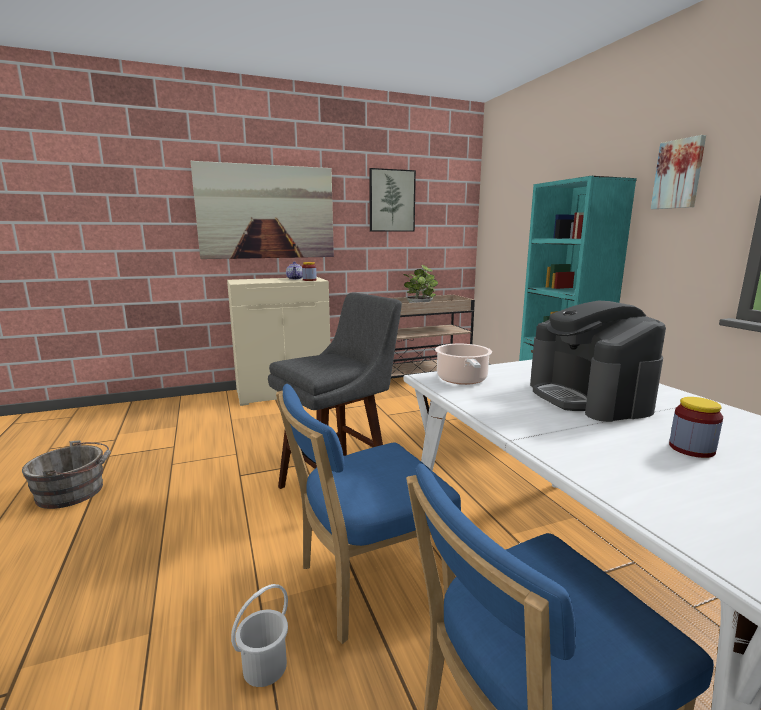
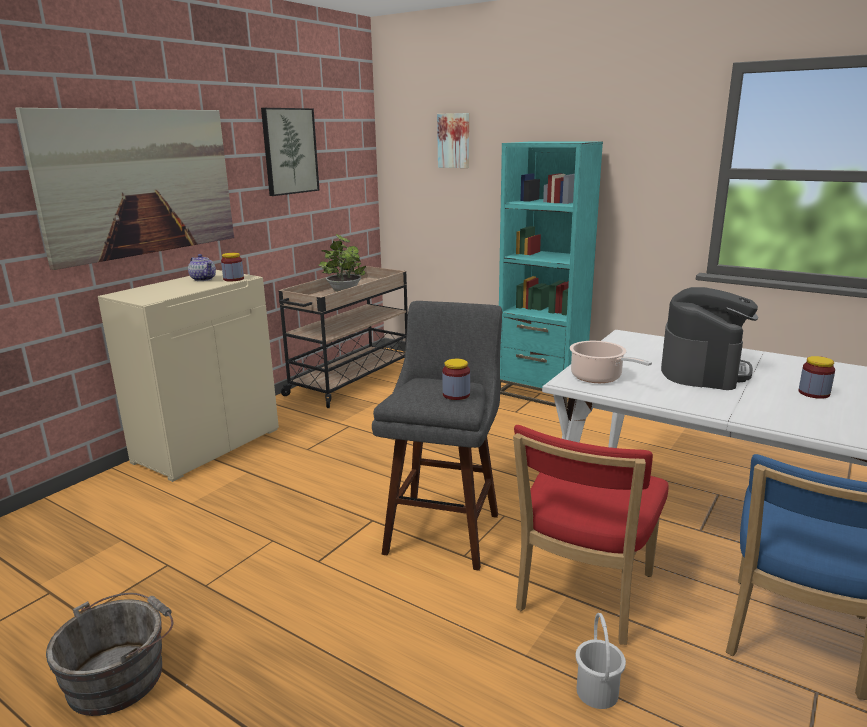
camera: 35 degrees left, 5 degrees up
(328, 366) = (456, 395): none -> jar
(366, 584) = (582, 596): blue chair -> red chair
(588, 397) = (703, 370): coffee machine -> coffee machine turned 105 degrees counterclockwise
(679, 174) = (644, 141): picture -> picture (454, 140)

